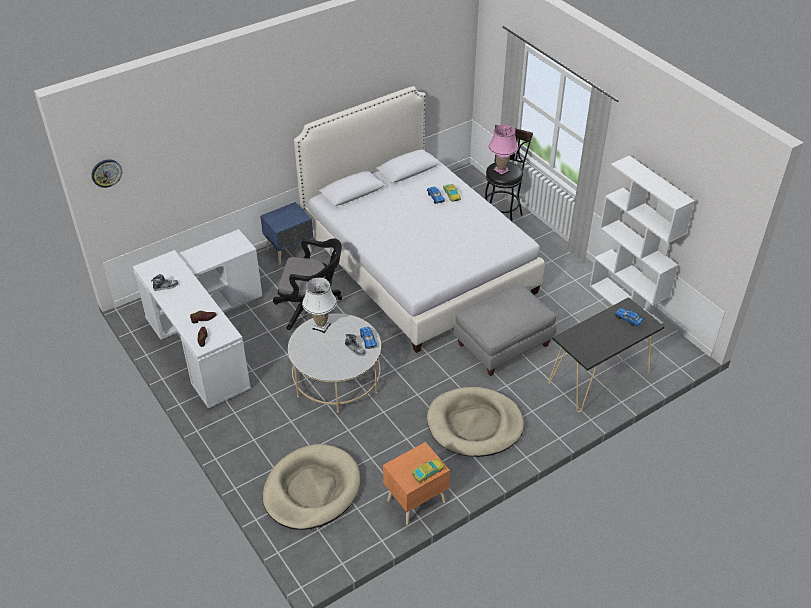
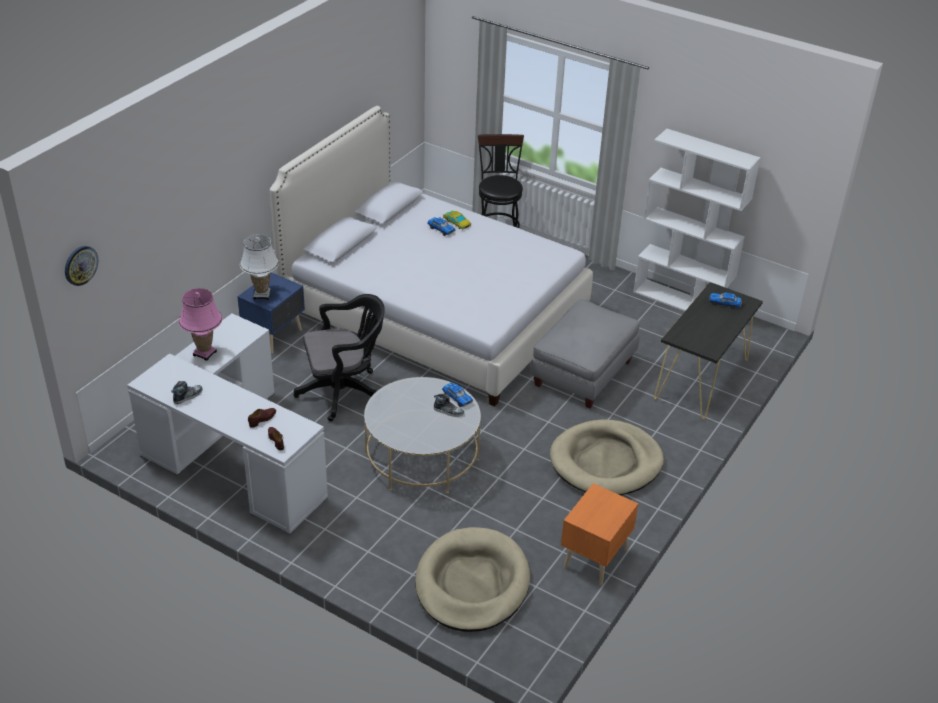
camera: 25 degrees left, 5 degrees down
(321, 327) = (393, 398): white table lamp -> white table lamp (262, 295)
(428, 472) = (617, 512): toy car -> none
(501, 171) = (498, 186): pink table lamp -> pink table lamp (204, 353)

